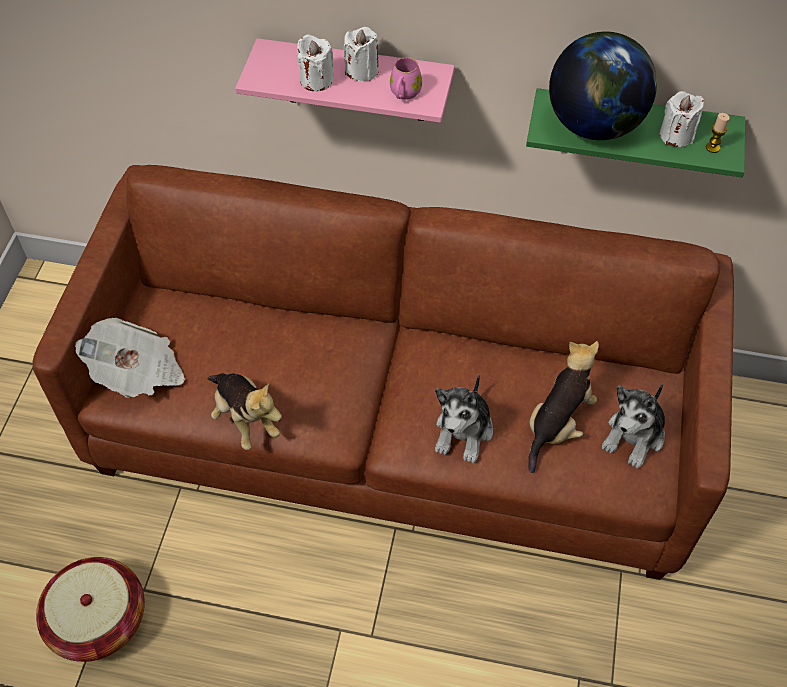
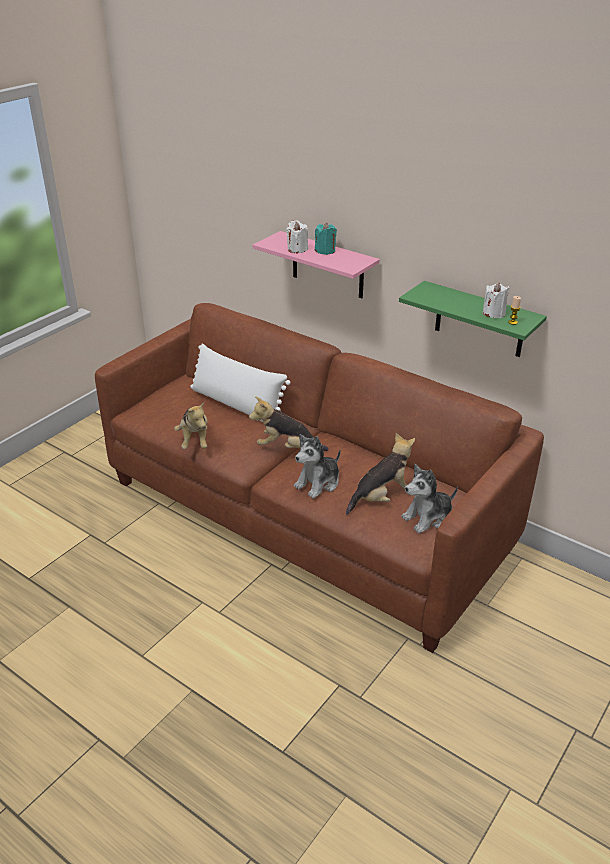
camera: 25 degrees right, 20 degrees down
(98, 619) = (70, 547): basket -> none
(138, 373) = (153, 406): newspaper -> none
(264, 325) = (237, 405): none -> white pillow
(362, 70) = (325, 251): white candle -> turquoise candle
(384, 381) = (287, 448): none -> plush toy
(404, 94) = (340, 263): pink mug -> none
(594, 125) = (445, 299): globe -> none

